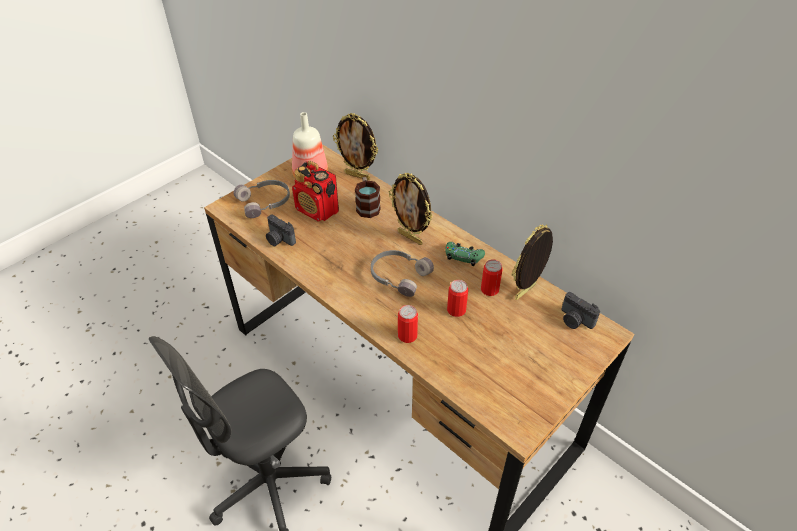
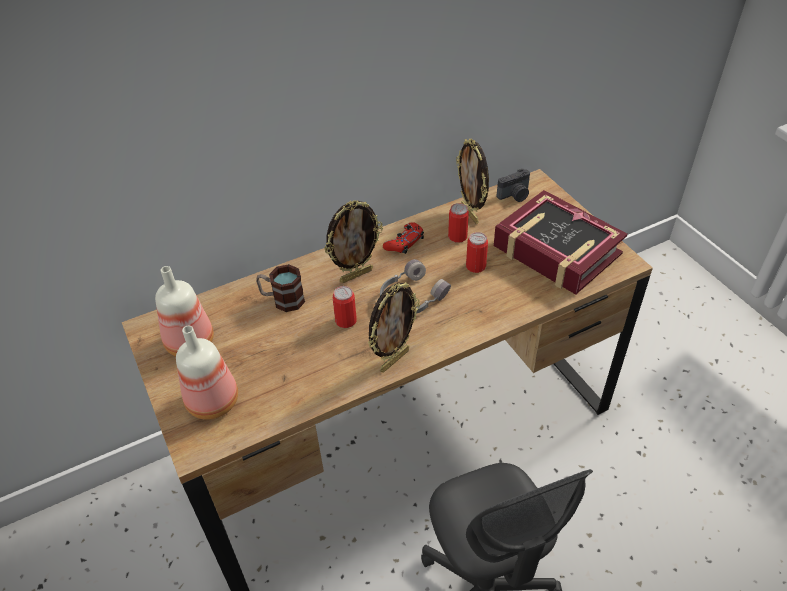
camera: 70 degrees left, 0 degrees up
(265, 202) = (214, 400): grey headphones -> bottle
(279, 240) = (298, 396): camera -> none
(317, 211) = (264, 348): radio -> none
(358, 176) = (220, 297): picture frame -> picture frame (394, 360)
(407, 335) = (497, 310): can -> can (346, 320)
(463, 256) = (404, 242): green game controller -> red game controller
(508, 367) = (556, 251): none -> book

